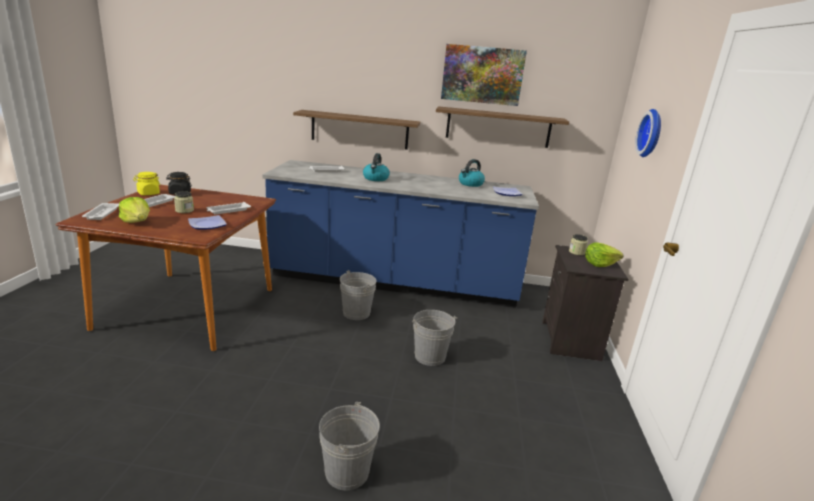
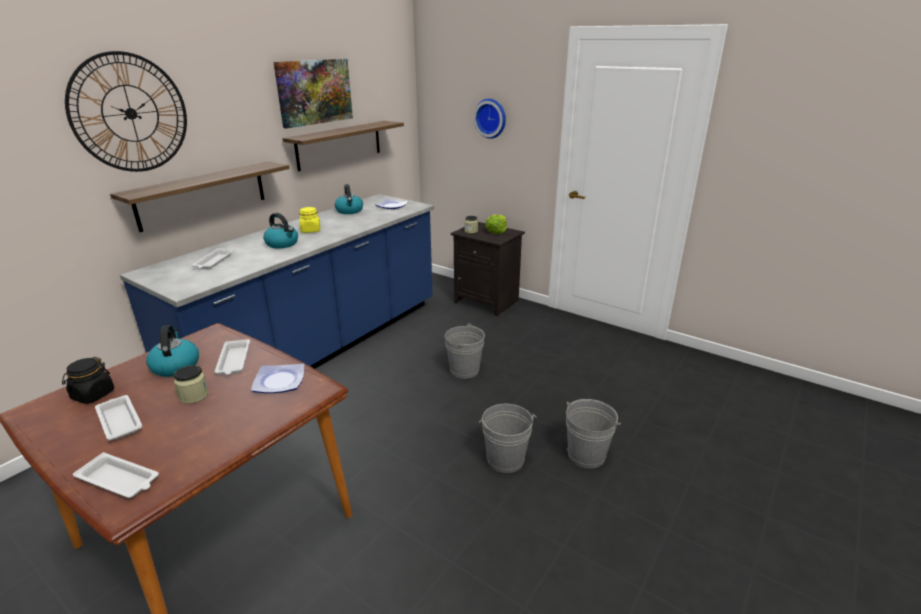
camera: 60 degrees left, 5 degrees up
(137, 221) = (202, 441): lettuce -> none
(148, 193) = (51, 427): yellow jar -> yellow jar (310, 230)
(216, 200) = (175, 366): none -> kettle
(327, 63) = (130, 113): none -> wall clock
(356, 313) = (358, 390): grey bucket -> grey bucket (505, 459)

